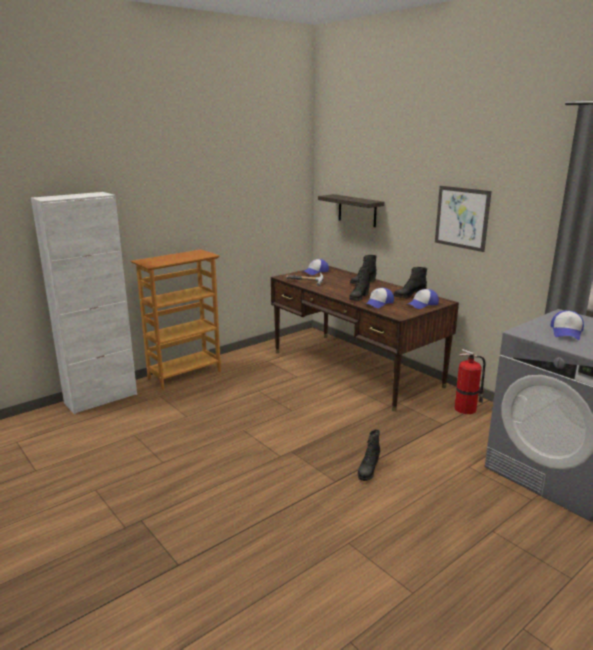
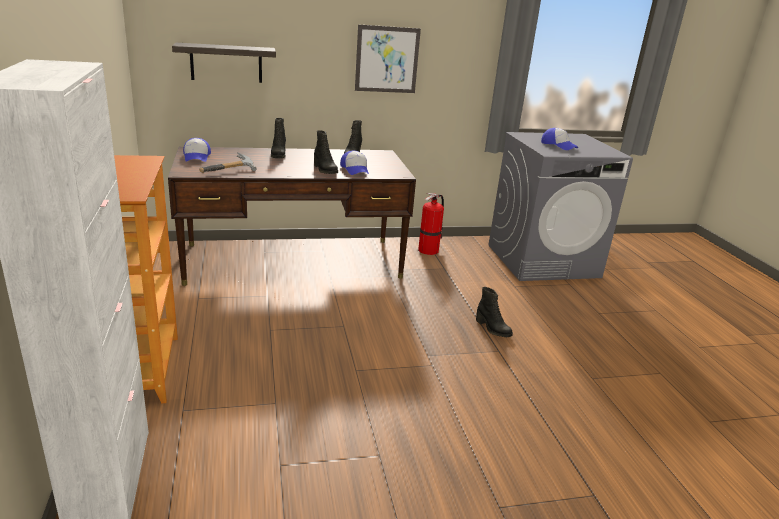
camera: 65 degrees left, 5 degrees up
(422, 304) = (382, 160): cap -> none

